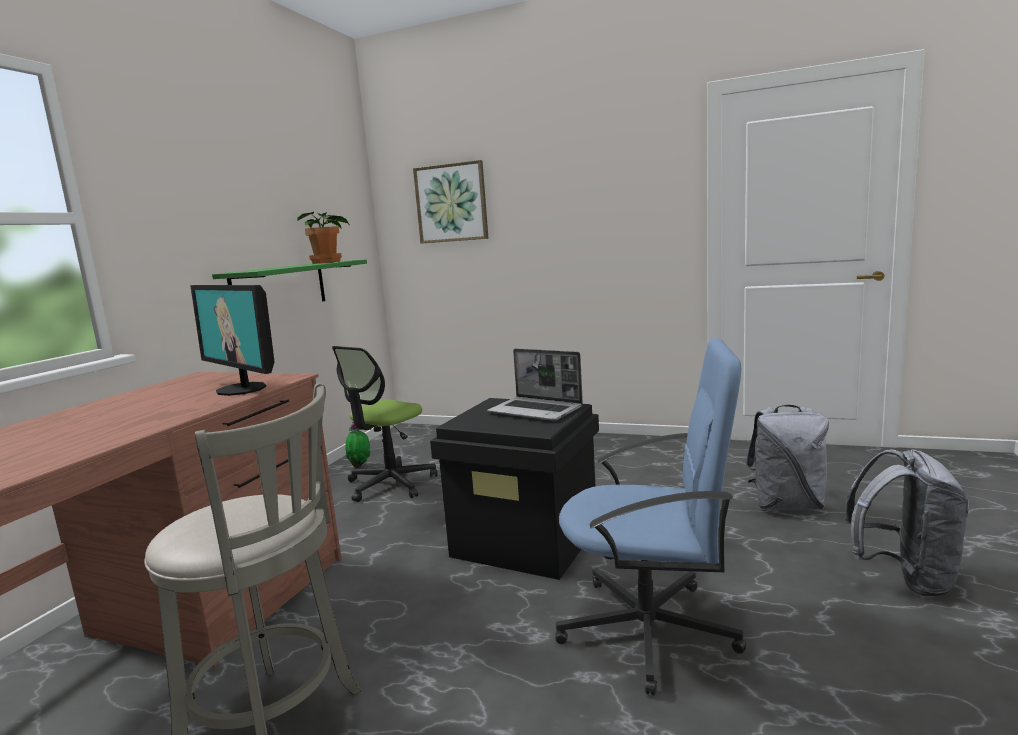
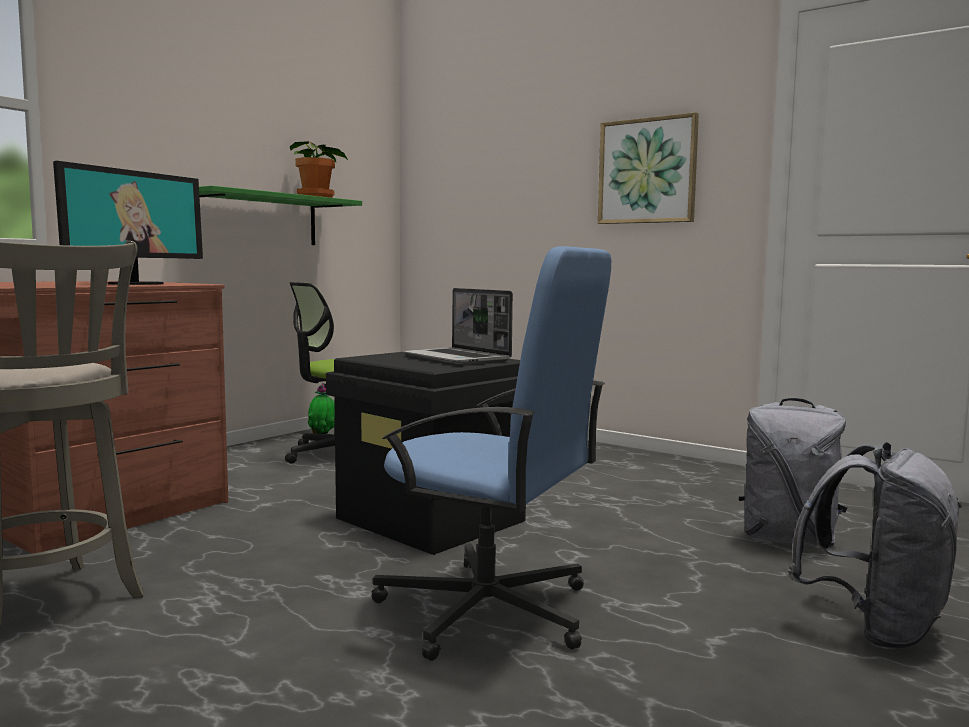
camera: 15 degrees right, 5 degrees down
(242, 389) = (135, 283): monitor -> monitor turned 120 degrees counterclockwise
(451, 203) = (478, 149): picture -> picture (647, 171)

